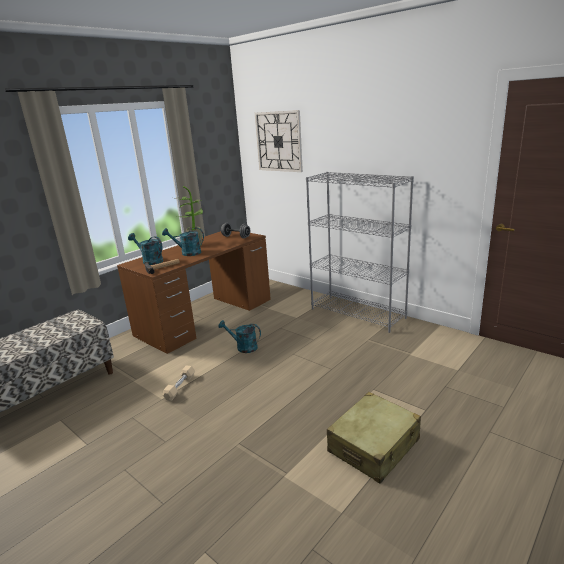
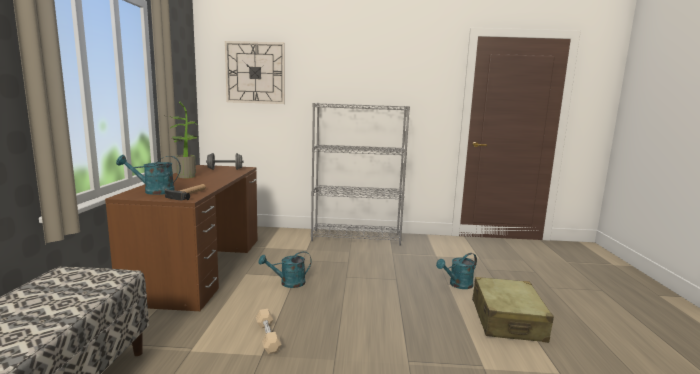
camera: 40 degrees left, 10 degrees down
(187, 253) = (193, 182): turquoise watering can -> turquoise watering can (457, 285)

